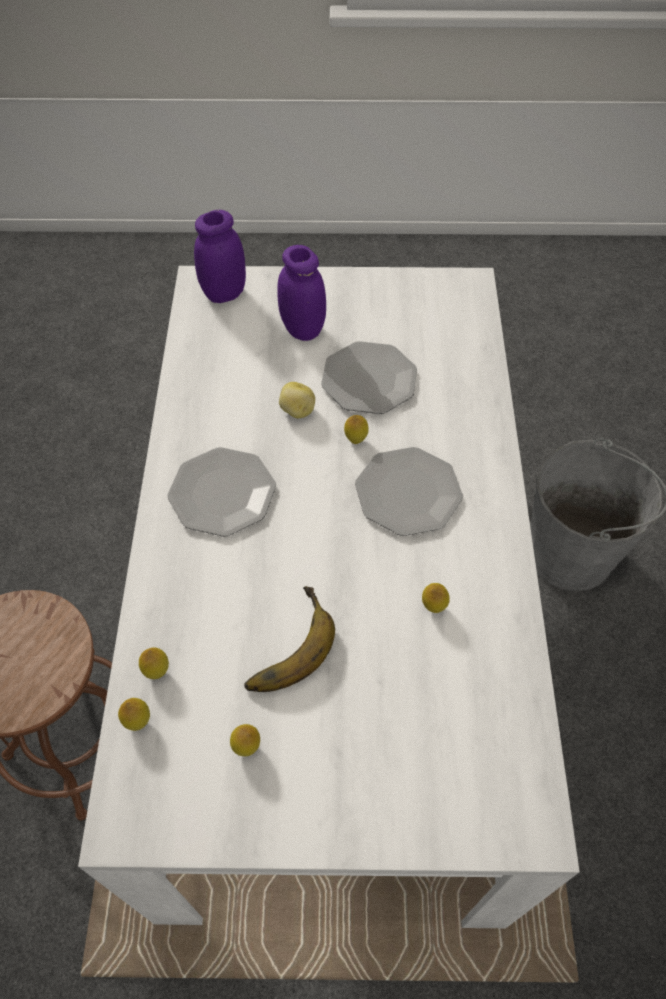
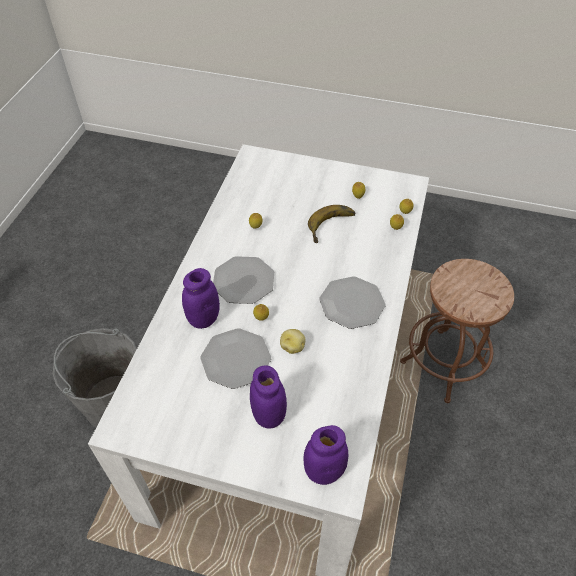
camera: 165 degrees left, 5 degrees down
(440, 421) = (203, 319): none -> purple jar

